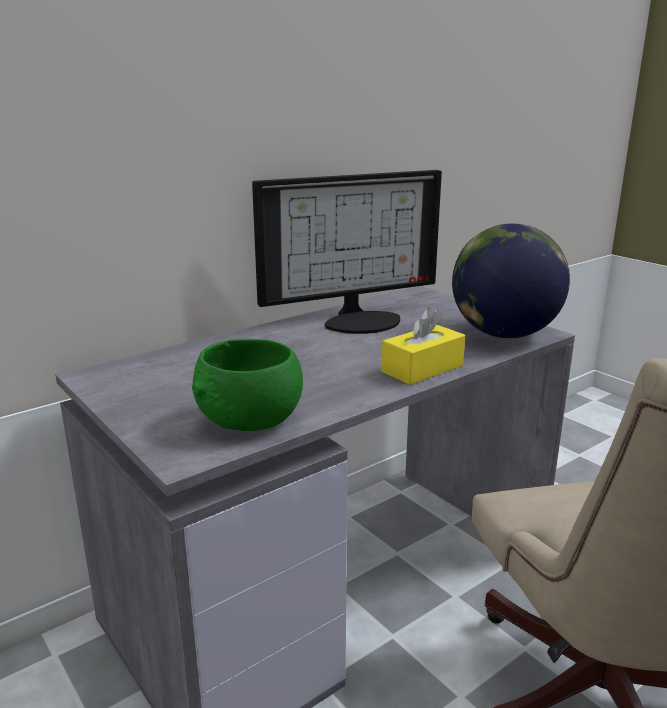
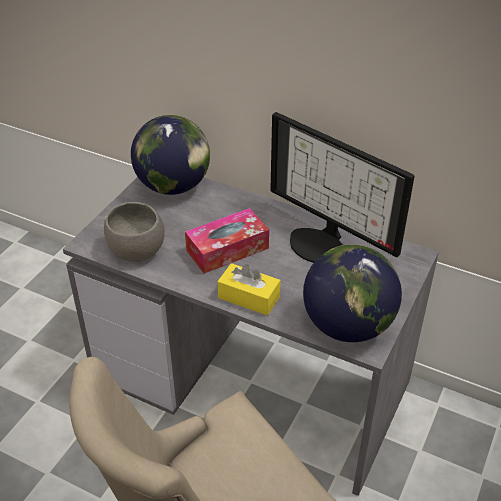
camera: 65 degrees right, 20 degrees up
(139, 371) = (173, 186): none -> globe
(249, 420) = (135, 249): green bowl -> grey bowl
(319, 363) = (227, 249): none -> tissue box

